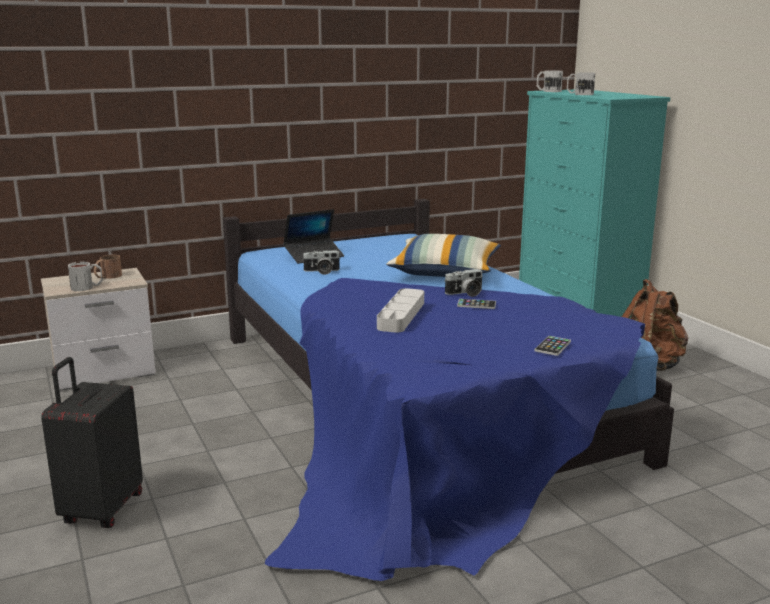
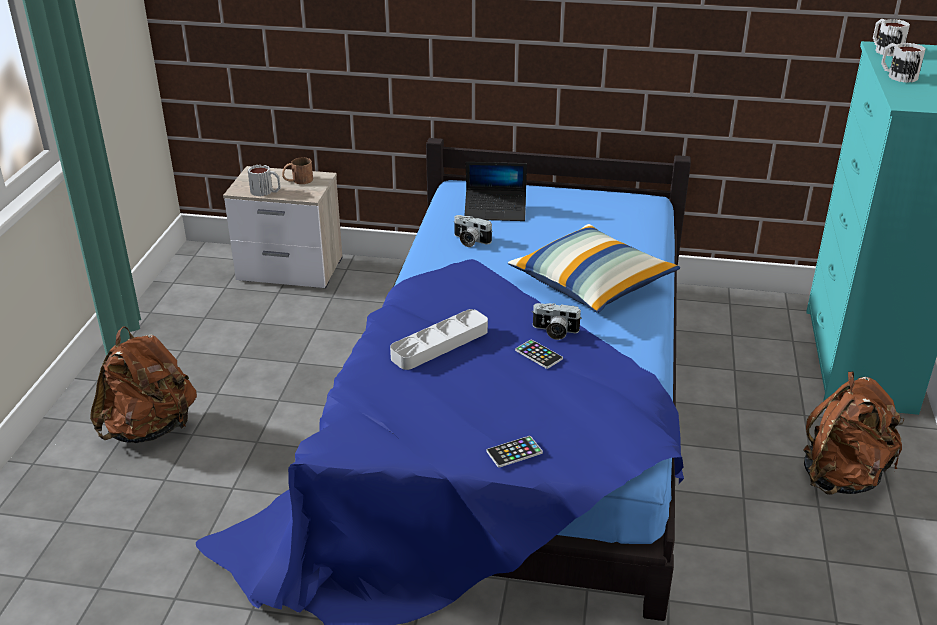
camera: 35 degrees right, 15 degrees up
(101, 509) = (150, 429): black suitcase -> brown backpack

